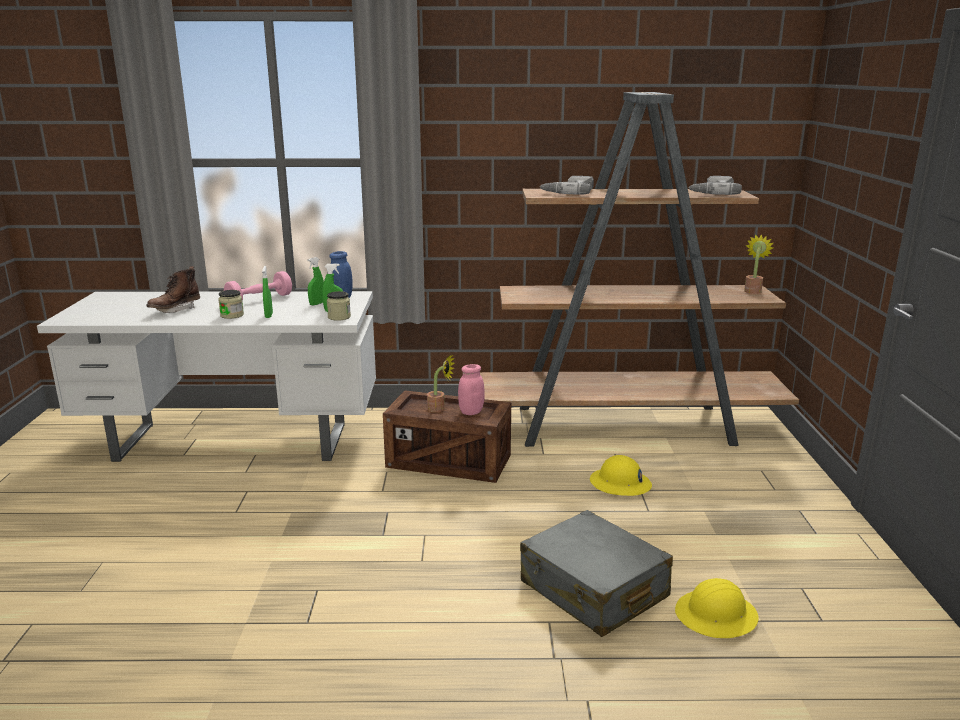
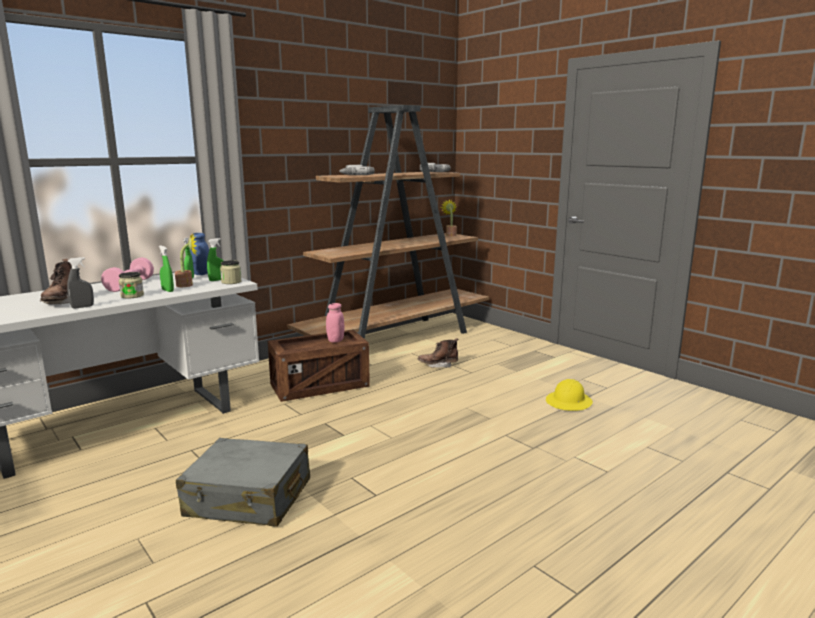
camera: 40 degrees left, 5 degrees down
(175, 320) = (82, 307): none -> grey spray bottle
(439, 409) = (311, 344): potted plant -> potted plant (188, 285)
(593, 590) = (503, 414): grey suitcase -> grey suitcase (248, 498)
(620, 484) = (438, 365): yellow hard hat -> brown boot

